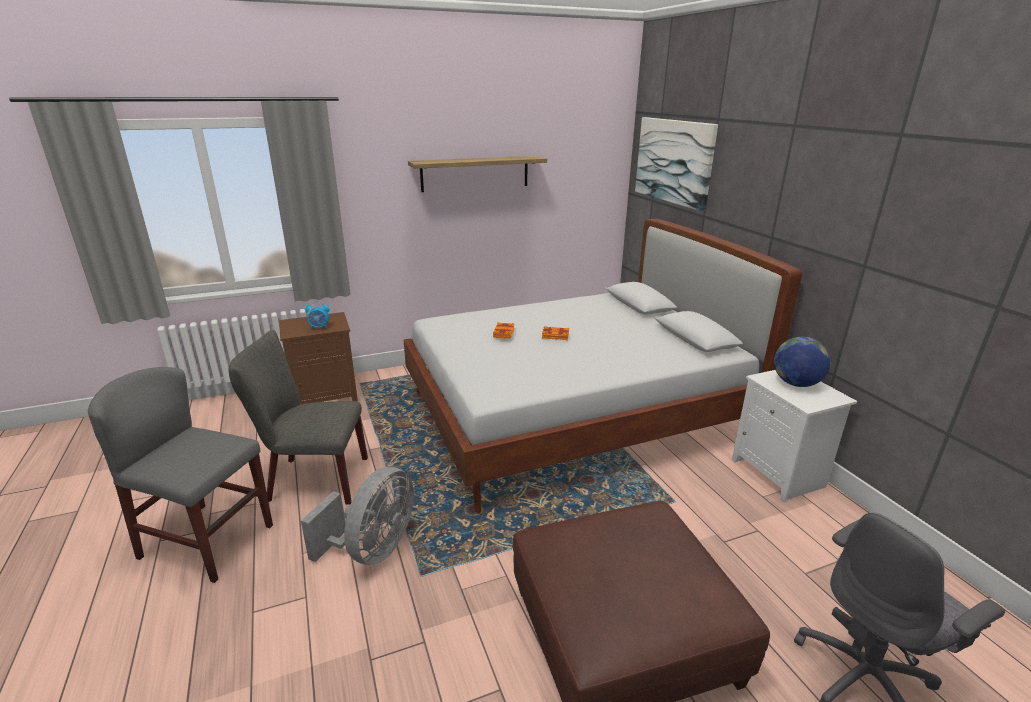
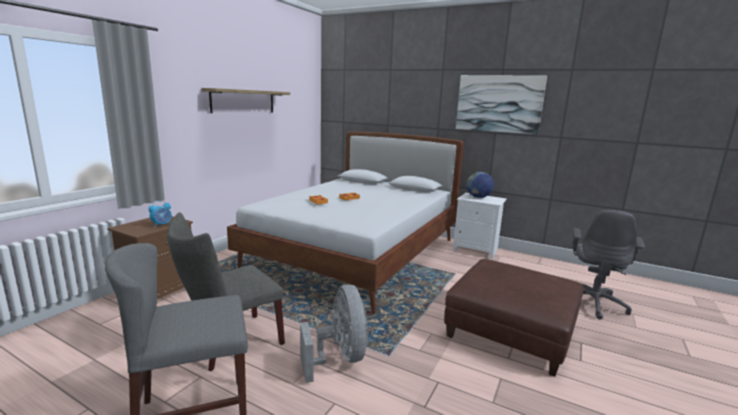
camera: 40 degrees left, 10 degrees down
(674, 161) = (359, 96): picture -> picture (499, 104)

